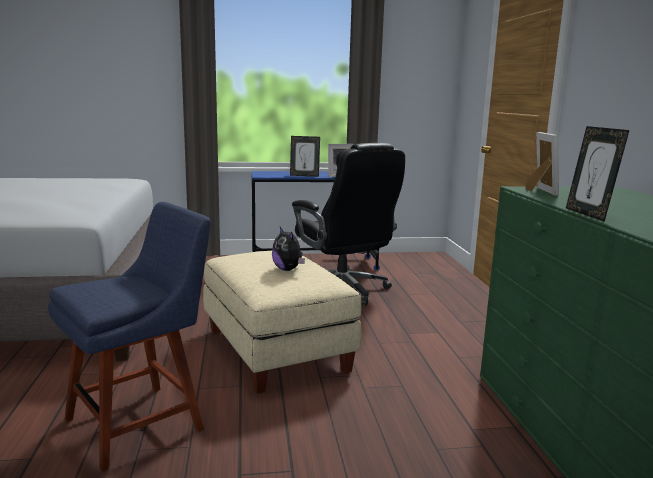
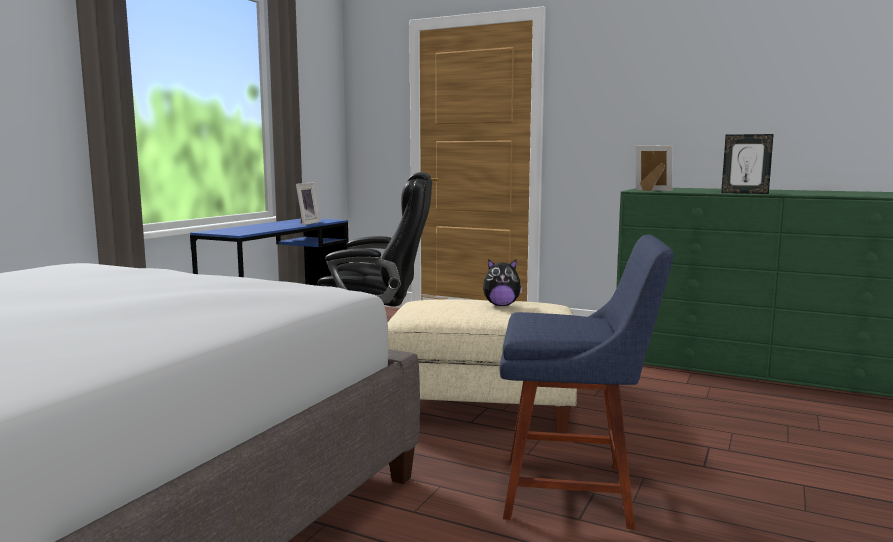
camera: 55 degrees left, 5 degrees down
(141, 421) = (575, 492): blue chair -> blue chair turned 105 degrees clockwise
(304, 175) = (276, 227): picture frame -> none

